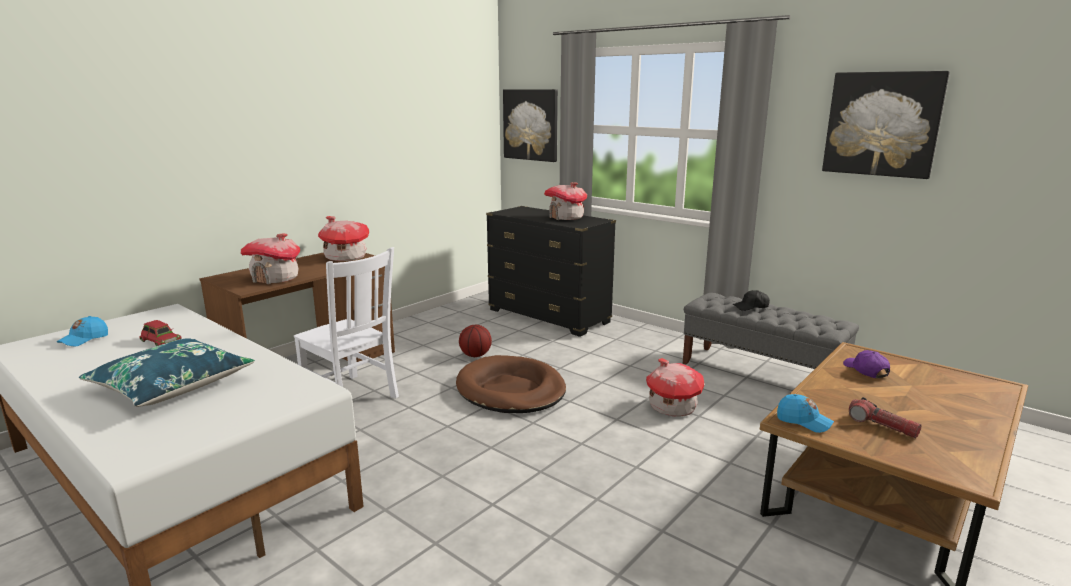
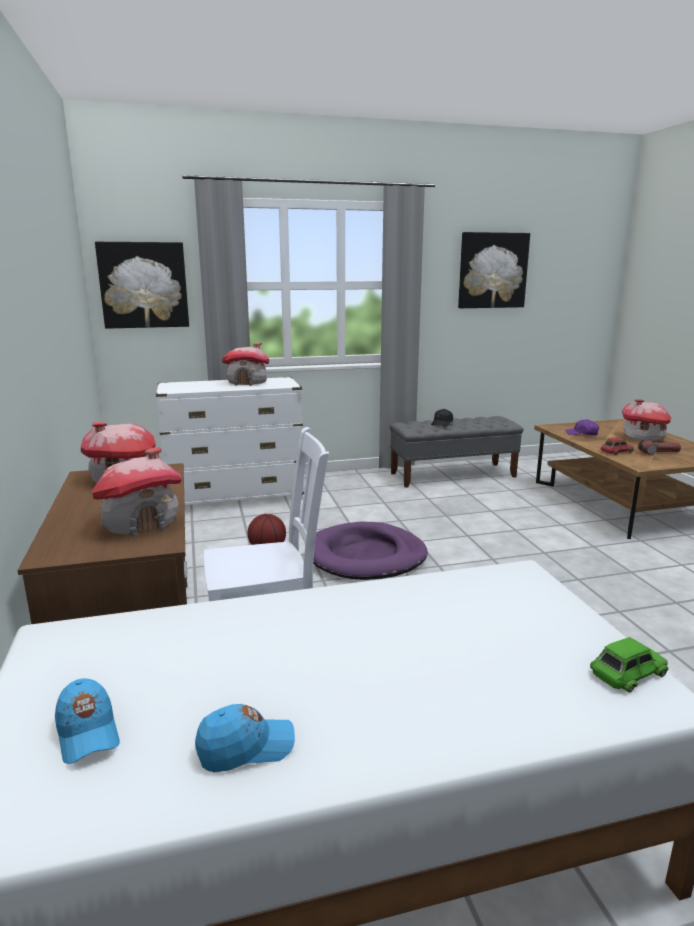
camera: 55 degrees left, 0 degrees up
(160, 340) = (213, 653): red toy car -> red toy car (616, 451)
(166, 445) = (627, 673): none -> green toy car
(172, 385) = (428, 656): blue pillow -> none
(511, 390) = (366, 556): brown dog bed -> purple dog bed
(548, 317) = (235, 496): black dresser -> white dresser
(671, 407) = (469, 513): toy house -> toy house (643, 437)
(804, 422) = (644, 463): blue cap -> blue cap (246, 748)

